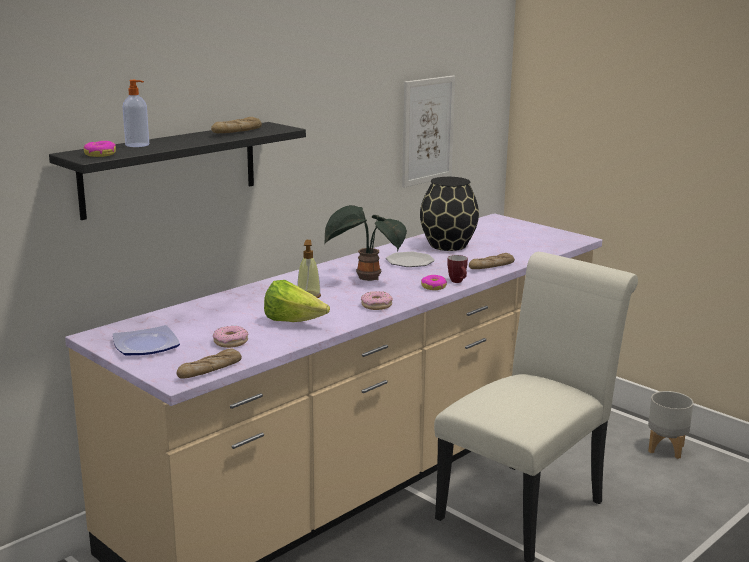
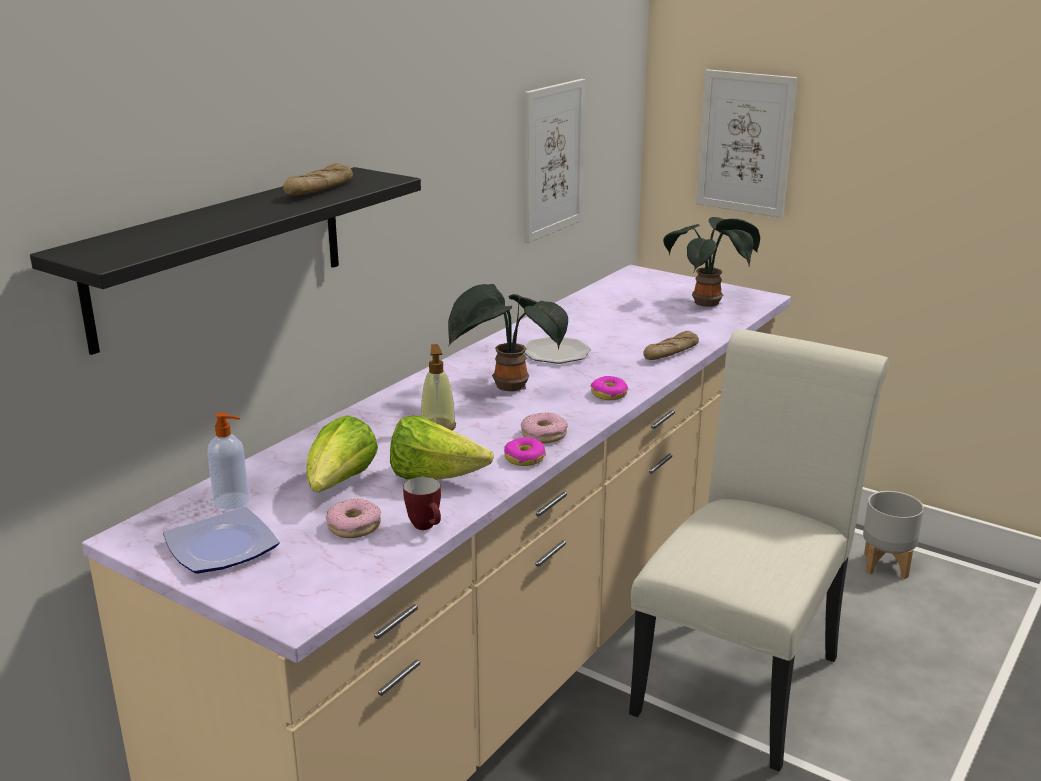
camera: 10 degrees left, 5 degrees up
(100, 154) = (120, 250): donut -> donut (524, 458)
(138, 145) = (175, 226): soap dispenser -> soap dispenser (233, 501)
(210, 370) = (342, 587): bread -> none
(231, 321) = (340, 485): none -> lettuce
(448, 246) = (595, 322): black vase -> none
(458, 282) = (639, 383): mug -> mug (427, 527)
(538, 239) = (709, 303): none -> potted plant
(576, 127) = (745, 143): none -> picture

